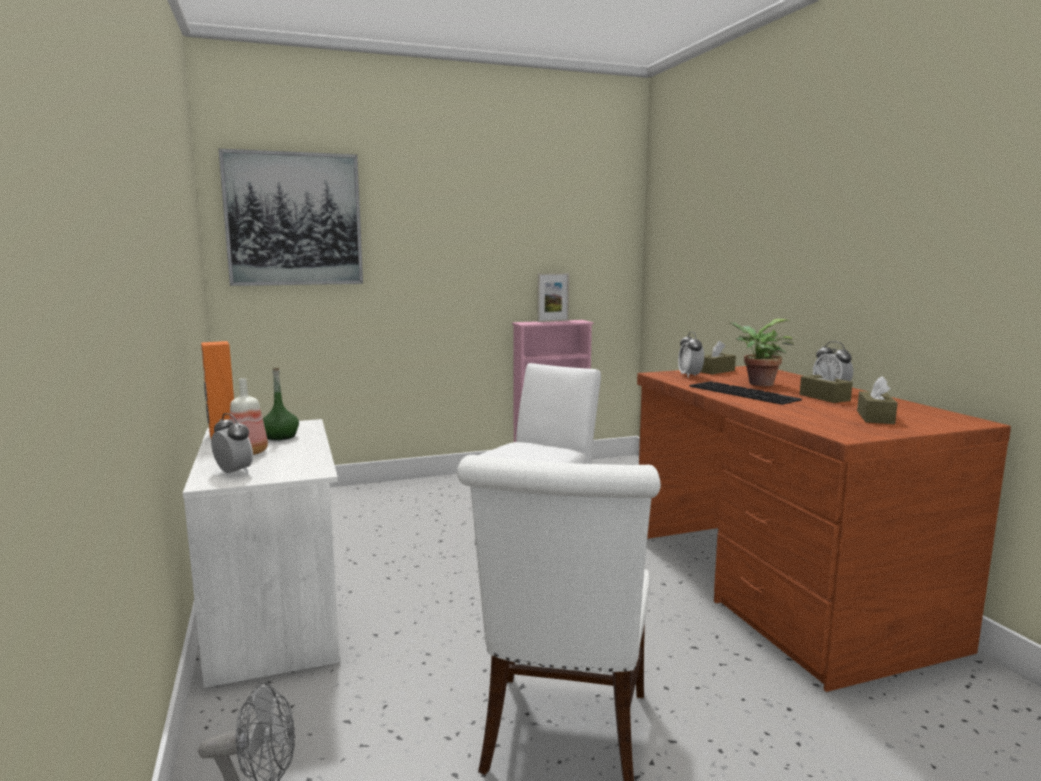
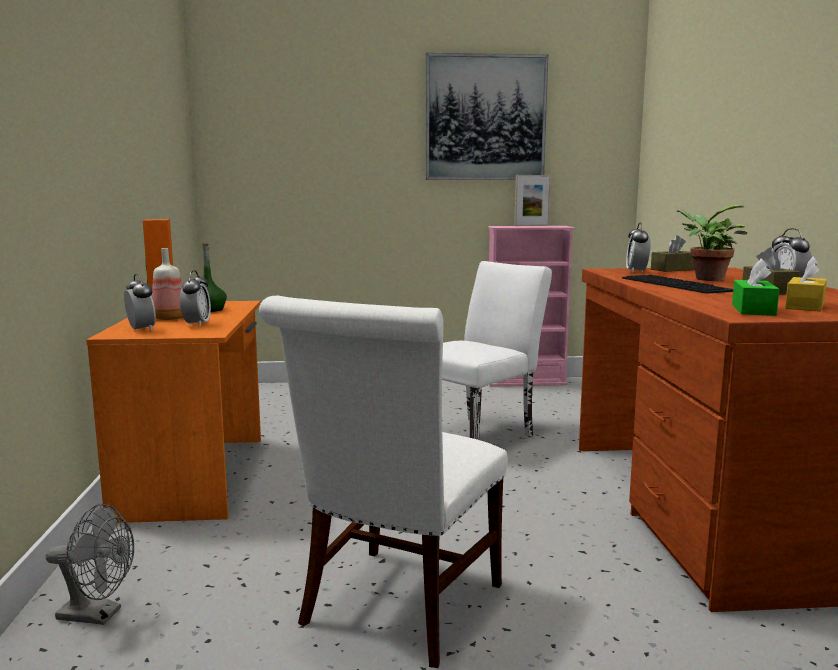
camera: 15 degrees right, 0 degrees up
(277, 613) = (196, 475): white desk -> orange desk
(288, 459) = (196, 324): none -> alarm clock
(294, 219) = (273, 120): picture -> picture (485, 118)
(844, 426) = (753, 310): none -> green tissue box
(875, 417) = (804, 306): brown tissue box -> yellow tissue box

